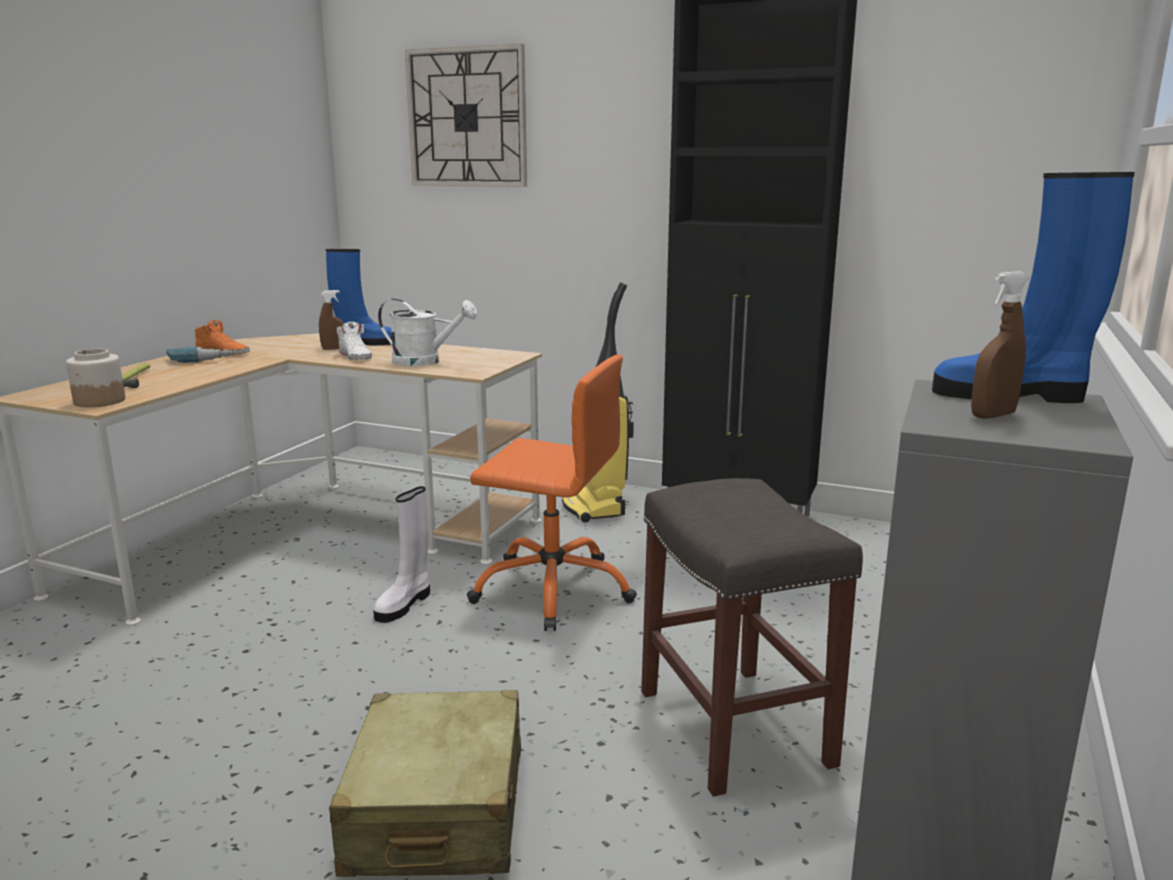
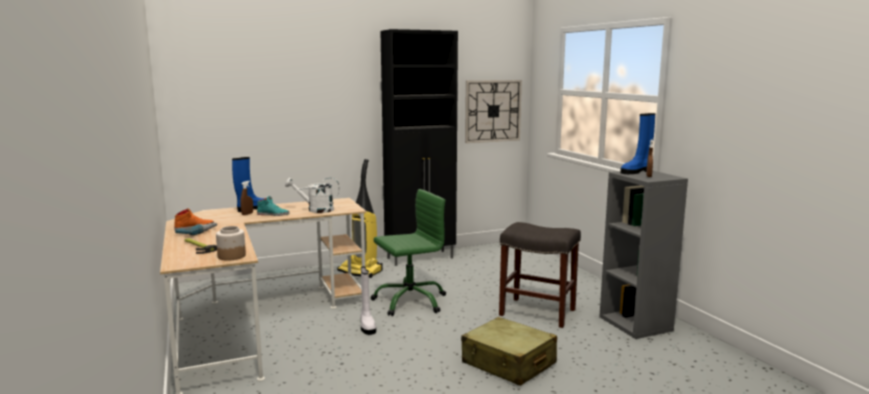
camera: 45 degrees left, 5 degrees down
(355, 356) = (273, 214): white shoe -> turquoise shoe
(425, 362) = (316, 210): white watering can -> white watering can turned 150 degrees counterclockwise
(467, 118) = (255, 80): wall clock -> wall clock (492, 111)
(553, 589) = (410, 301): orange office chair -> green office chair

